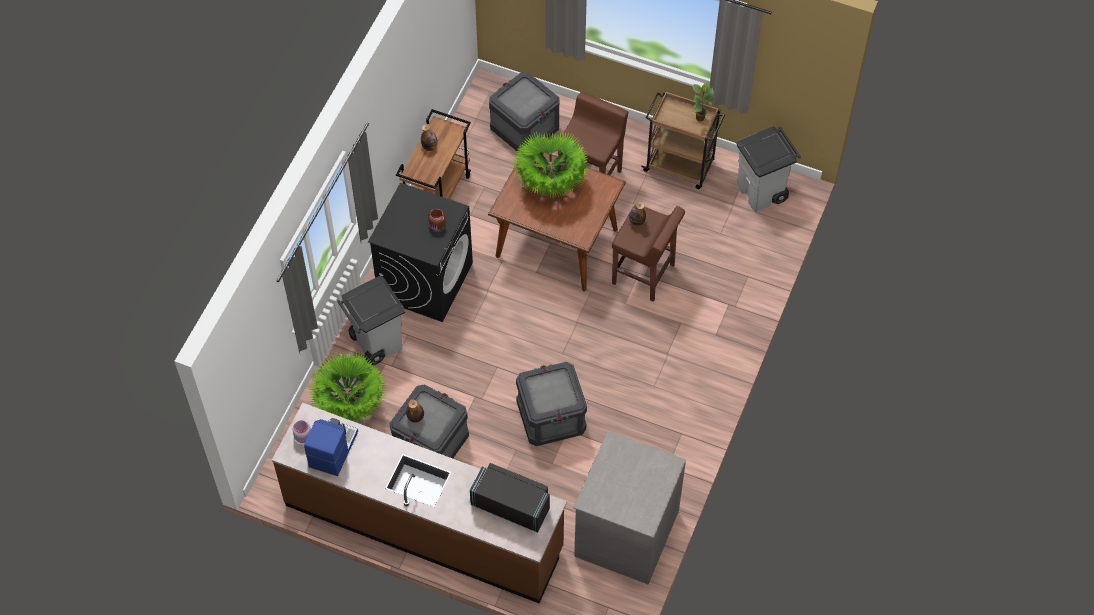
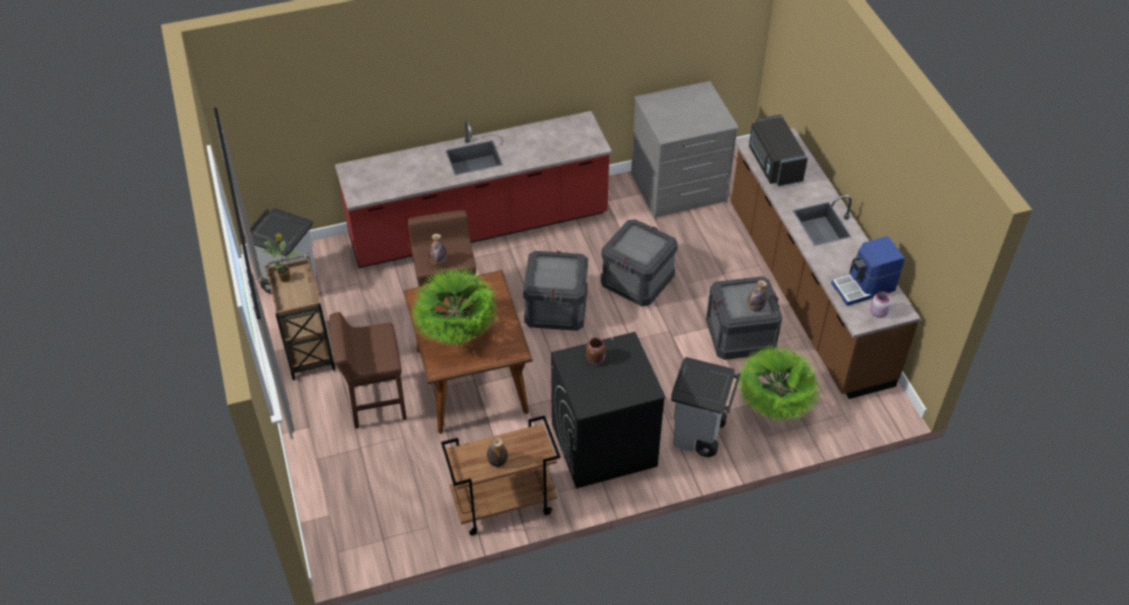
camera: 130 degrees left, 10 degrees down
(525, 128) = (360, 490): crate -> crate (555, 308)
(711, 349) = (479, 228): none -> red counter

